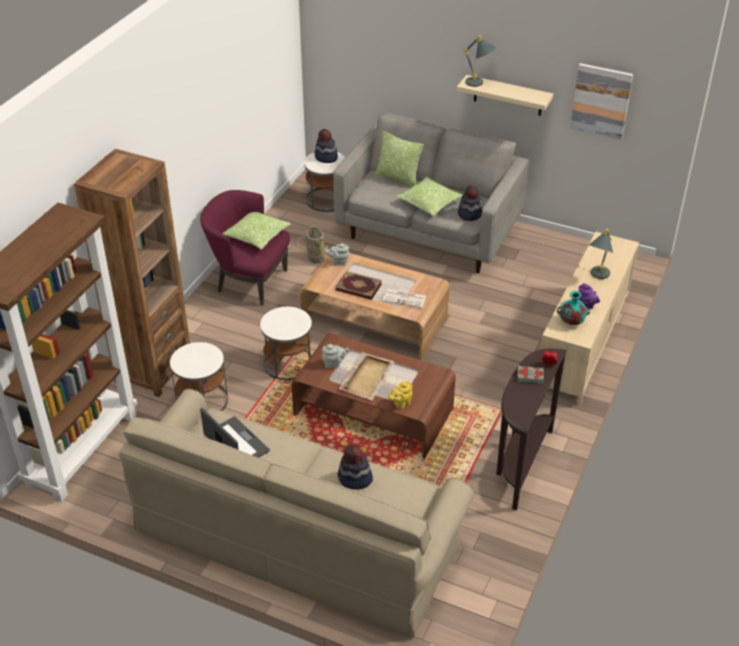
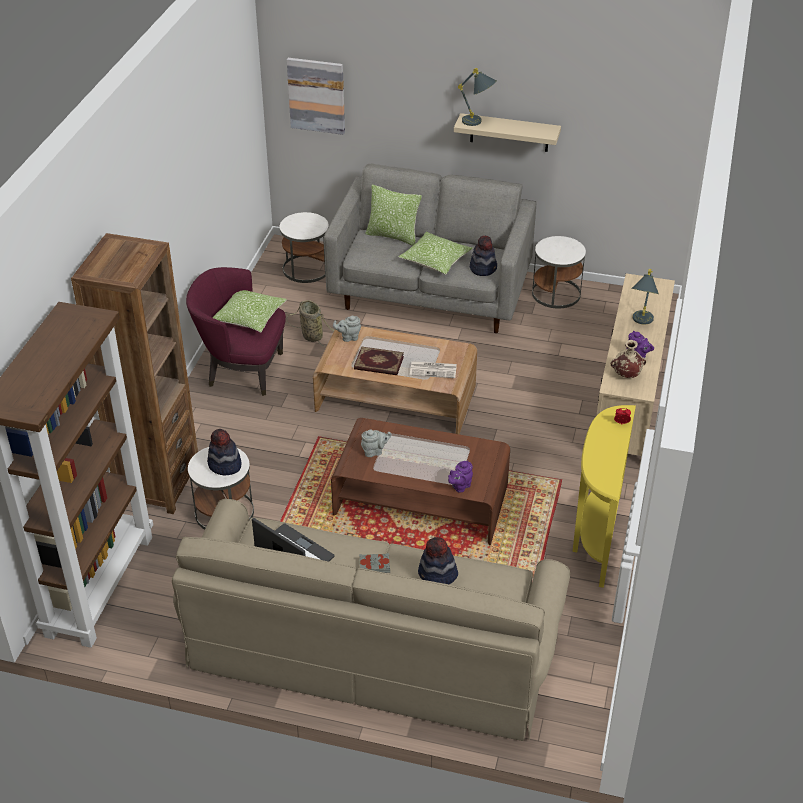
camera: 10 degrees left, 0 degrees up
(288, 363) = (312, 458): white side table -> white side table (556, 293)
(326, 157) = (303, 221): hat -> hat (224, 465)
(367, 377) = (415, 462): beige tray -> none
(400, 403) = (460, 486): yellow teapot -> purple teapot
(520, 464) = (595, 537): brown console table -> yellow console table
(530, 376) = (605, 438): grey book -> grey book (374, 565)
(571, 322) = (626, 375): turquoise vase -> beige vase
(601, 100) = (615, 129): picture -> picture (316, 95)

